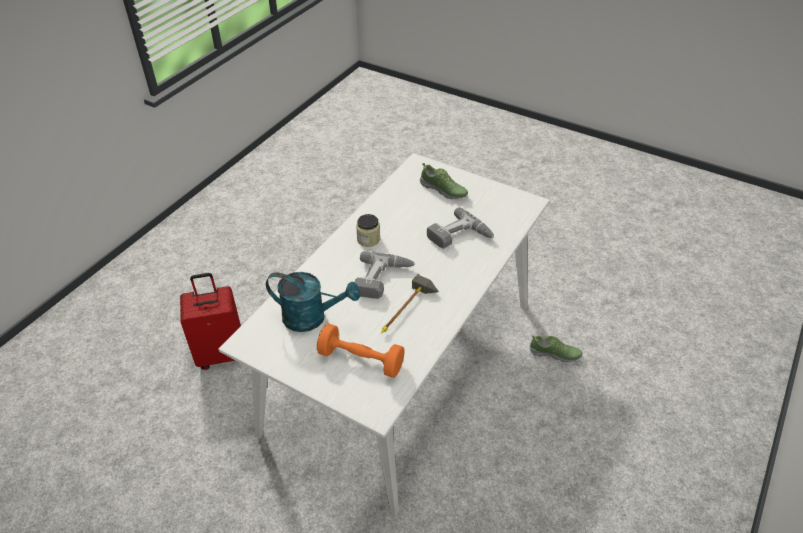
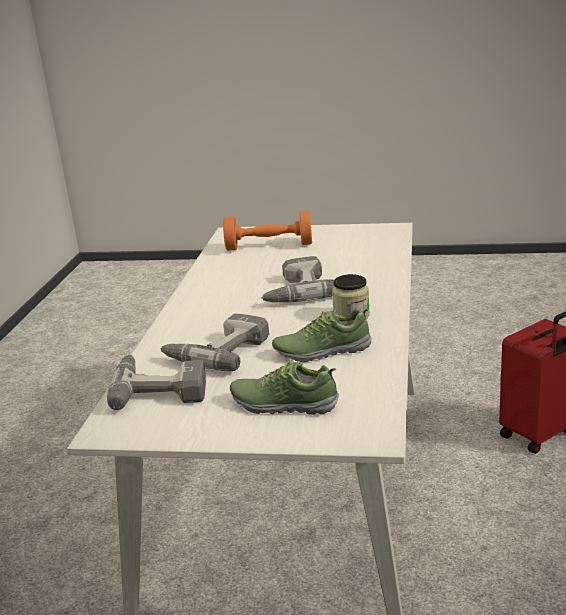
camera: 160 degrees right, 20 degrees down
(312, 317) = (346, 252): turquoise watering can -> none
(408, 312) = (245, 279): hammer -> none
(499, 221) = (160, 387): none -> power drill
(554, 353) = (70, 587): shoe -> shoe (322, 350)

